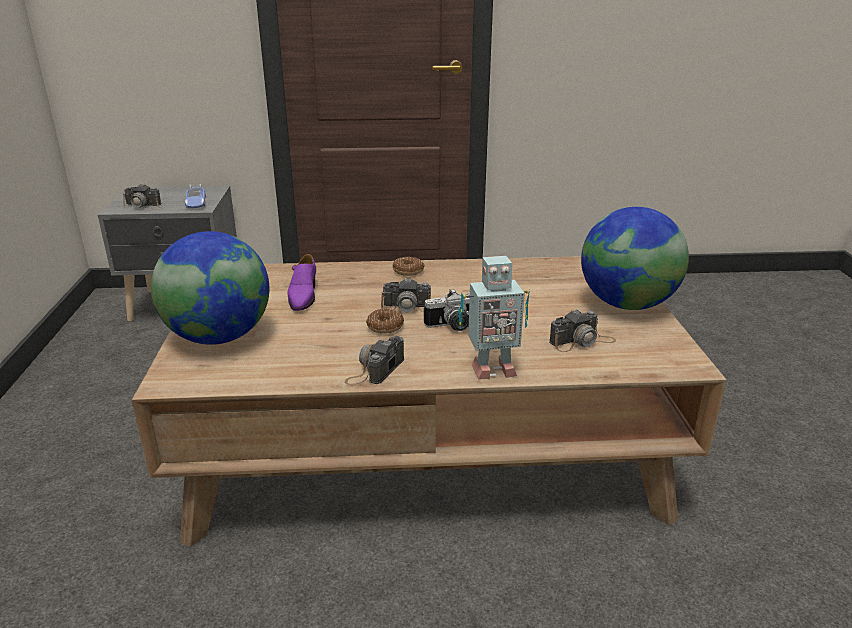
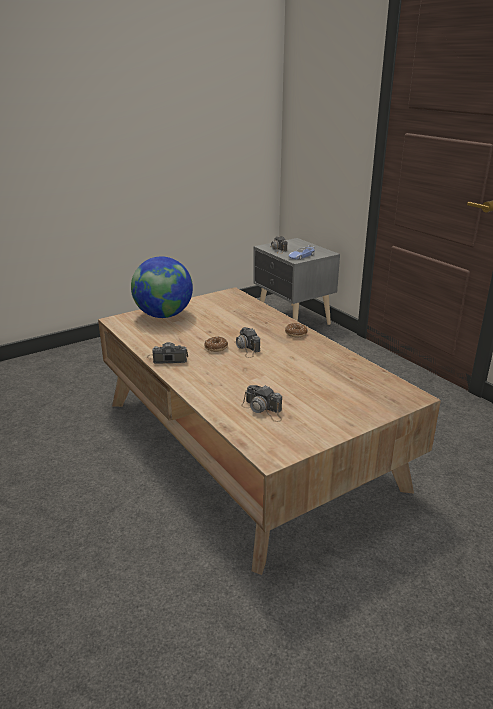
camera: 60 degrees right, 0 degrees up
(303, 296) = (227, 318): purple shoe -> none
(452, 326) = (237, 365): camera -> none
(491, 369) = (197, 388): toy robot -> none
(627, 304) = (343, 416): globe -> none

